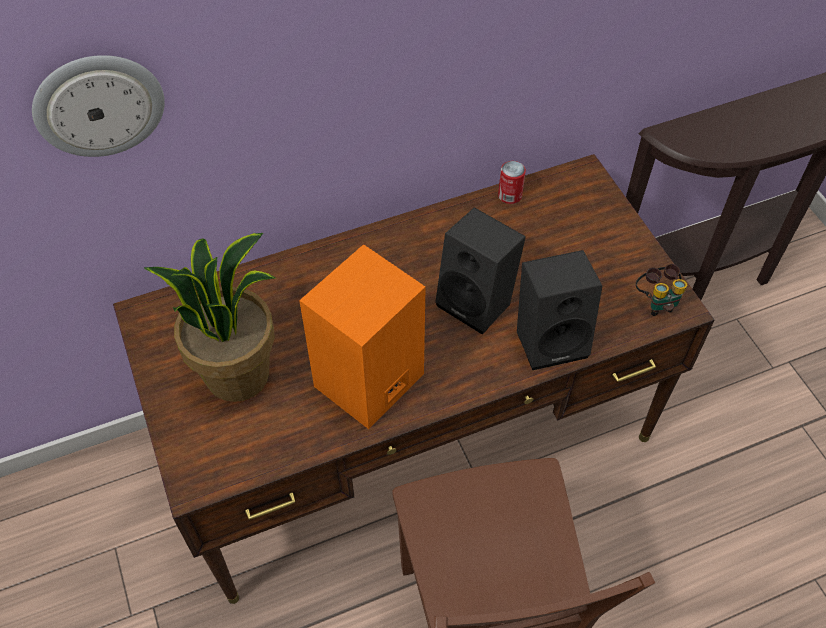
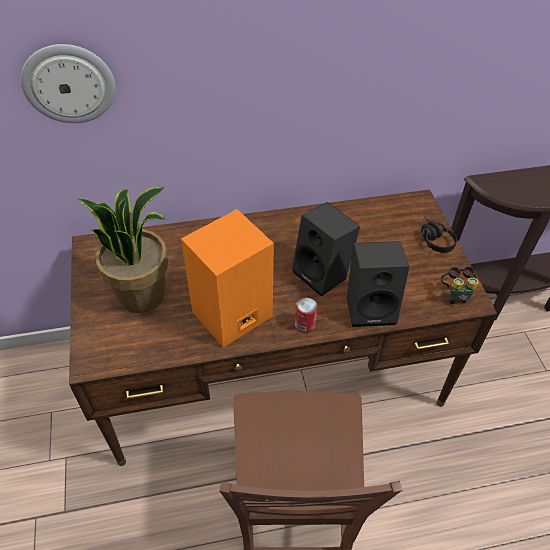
camera: 10 degrees right, 5 degrees down
(510, 195) = (362, 207): can -> can (305, 324)
(612, 227) = (433, 239): none -> black headphones

